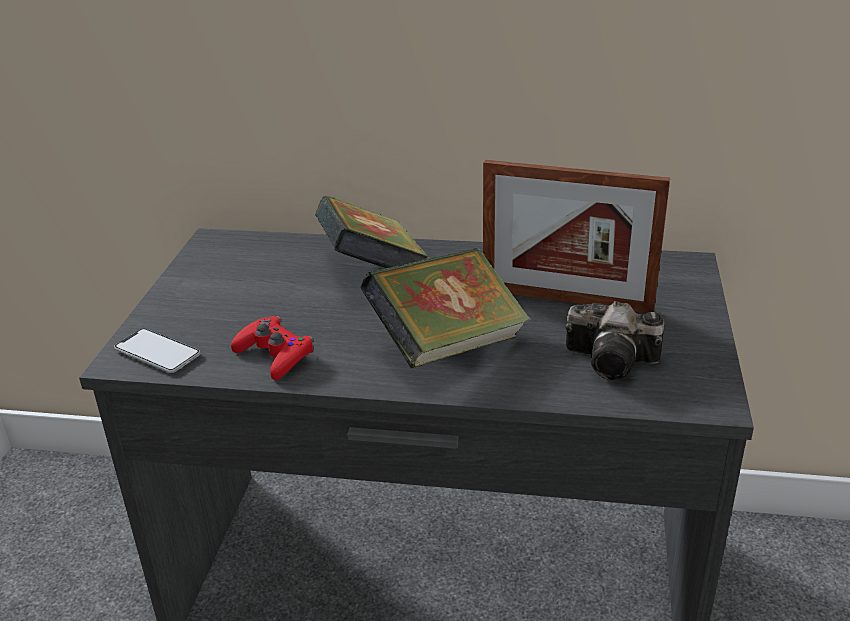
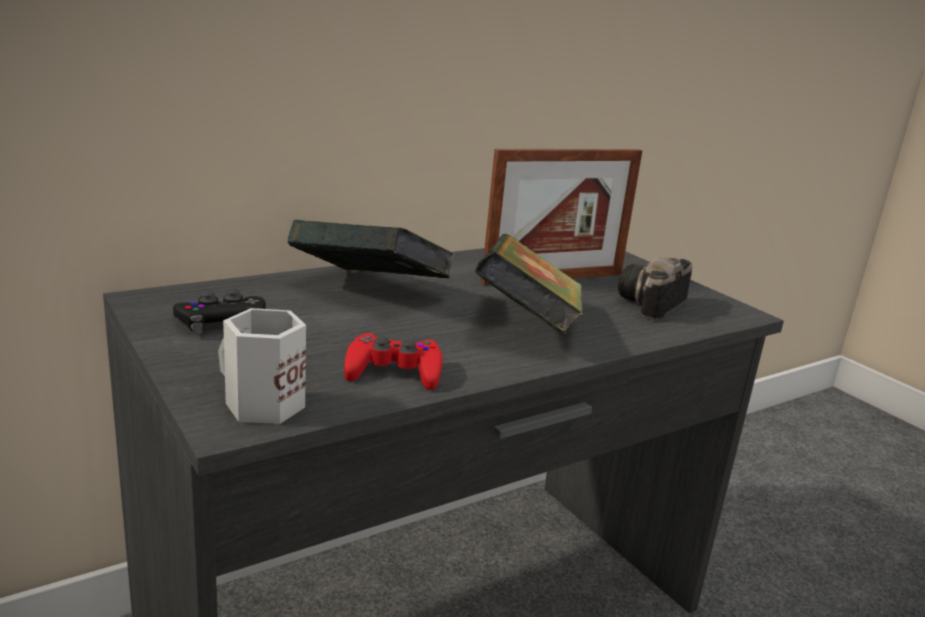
camera: 45 degrees left, 10 degrees down
(157, 352) = (261, 405): phone -> white mug
(229, 274) = (221, 322): none -> black game controller
(615, 361) = (651, 306): camera -> camera turned 150 degrees clockwise

